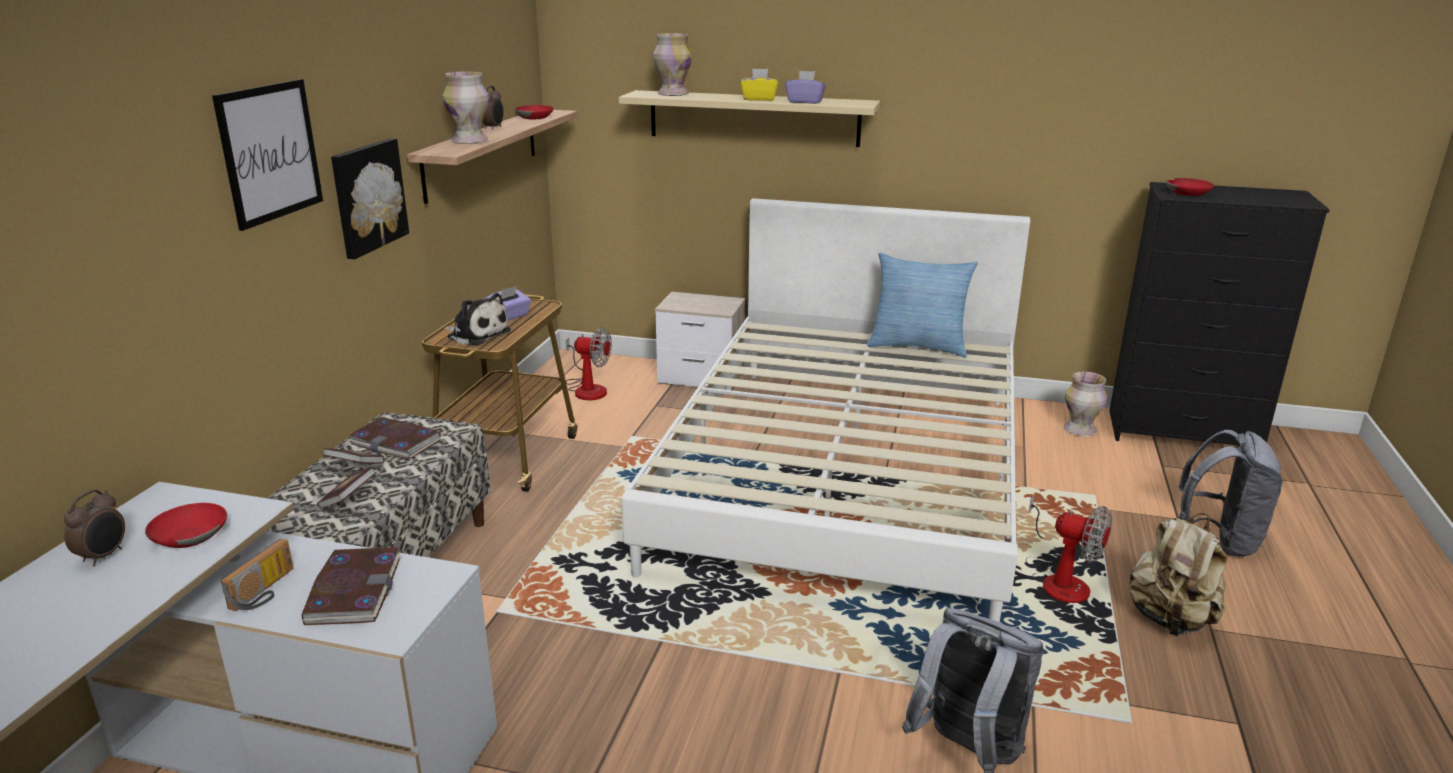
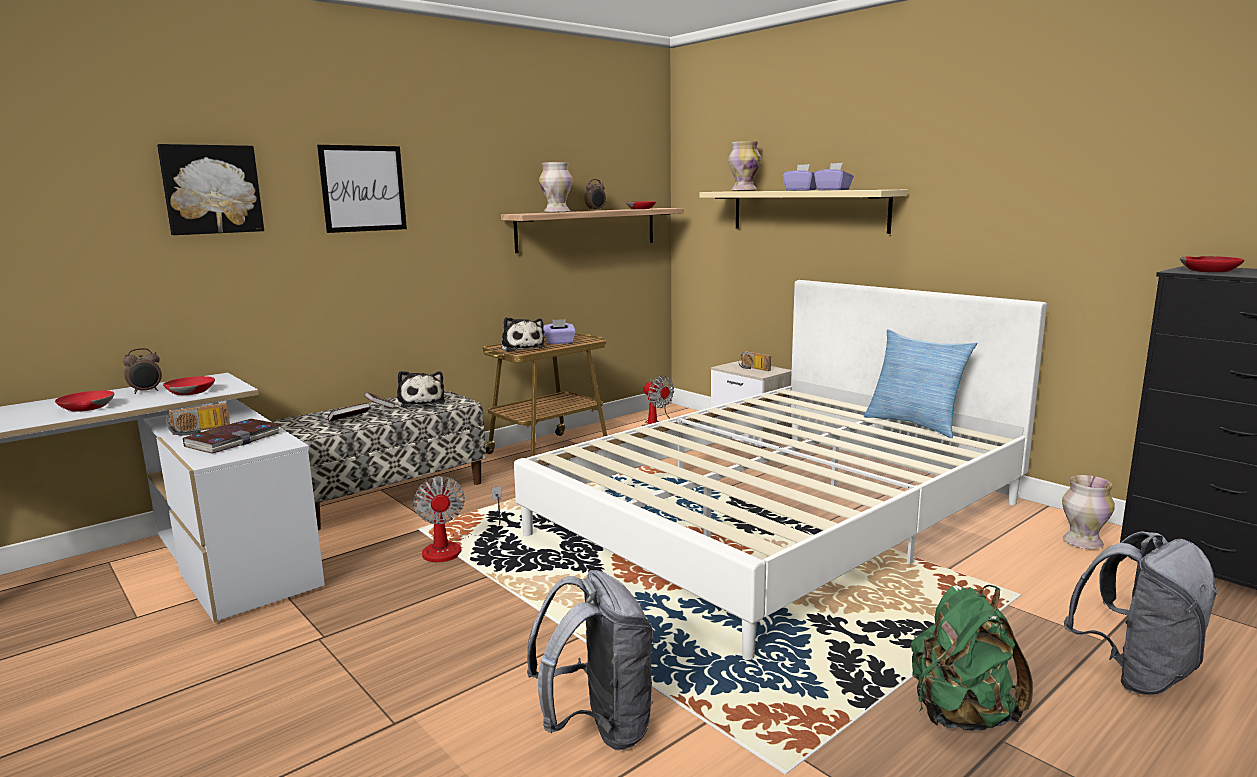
camera: 35 degrees right, 10 degrees down
(68, 618) = (86, 407): none -> red bowl
(367, 197) = (454, 236): picture -> picture (211, 189)
(396, 442) = (420, 402): book -> plush toy
(702, 303) = (753, 368): none -> radio
(759, 99) = (801, 190): yellow tissue box -> purple tissue box
(1059, 580) = (877, 644): fan -> fan (452, 547)
(1170, 620) = (961, 715): beige backpack -> green backpack

